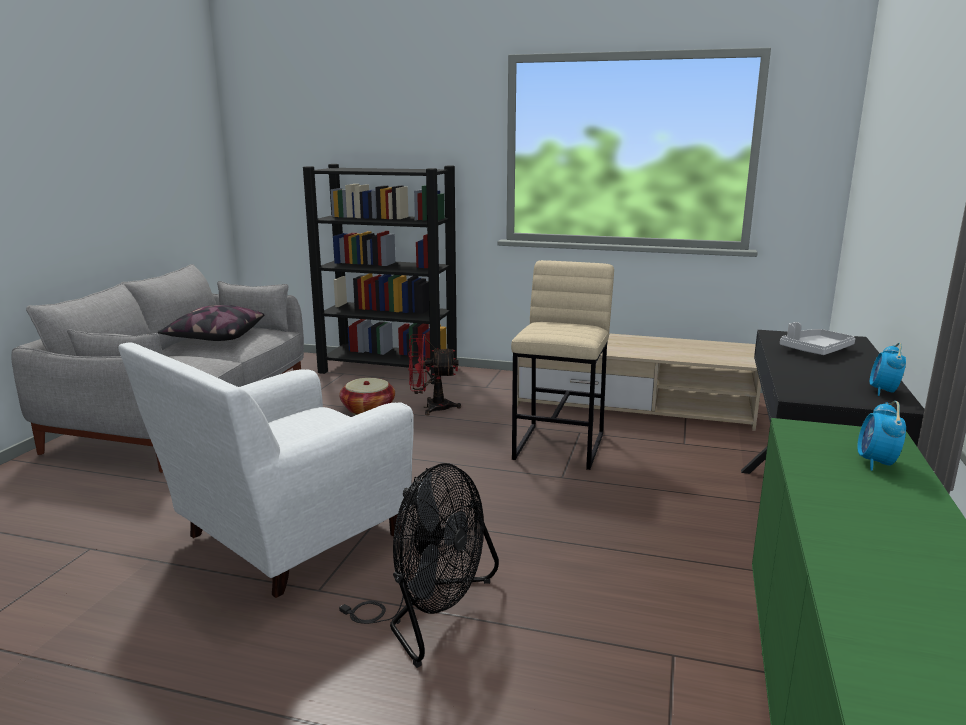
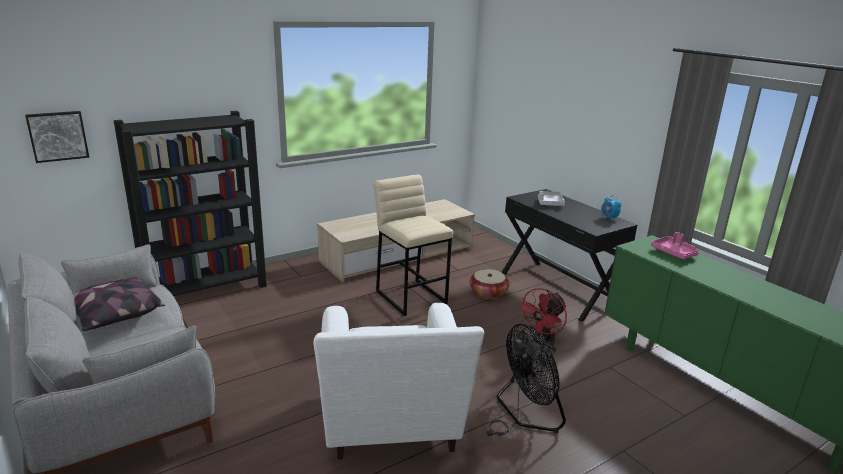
camera: 50 degrees left, 5 degrees up
(287, 175) = (58, 136): none -> picture
(368, 409) = (258, 324): basket -> basket (488, 293)
(431, 407) = (296, 304): red fan -> red fan (541, 344)
(876, 463) = (674, 253): alarm clock -> pink tray

